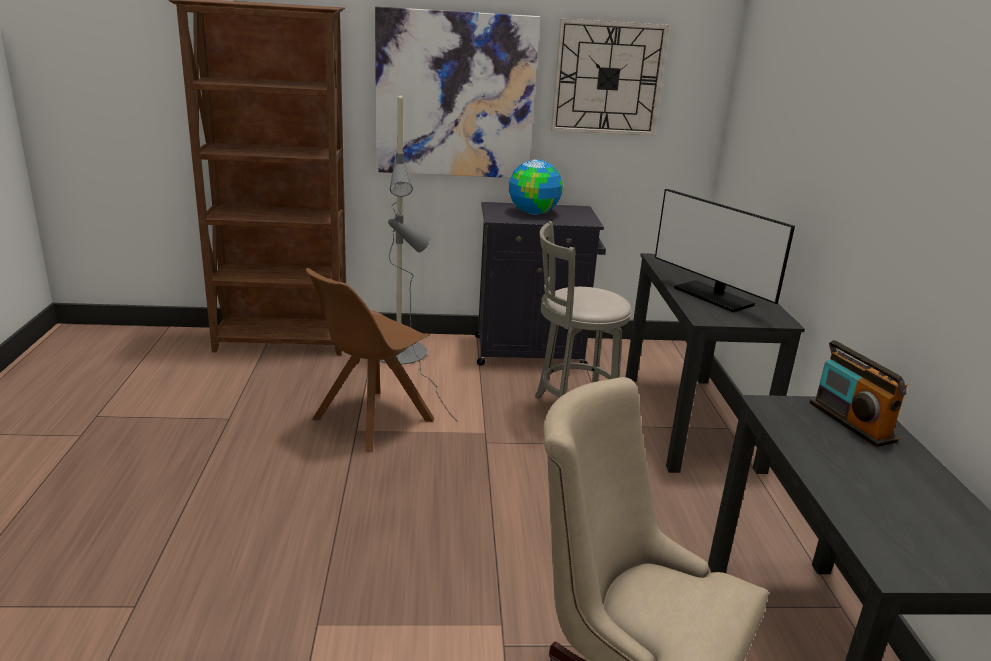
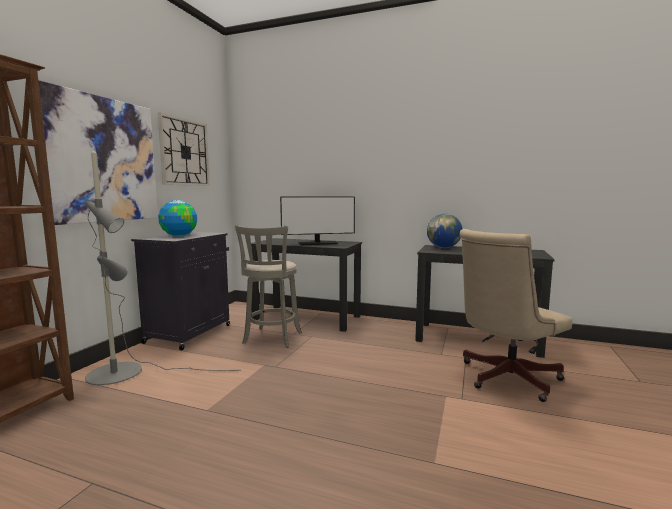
camera: 65 degrees left, 15 degrees down
(370, 421) = (201, 402): brown chair -> none
(851, 422) = (444, 248): radio -> globe

